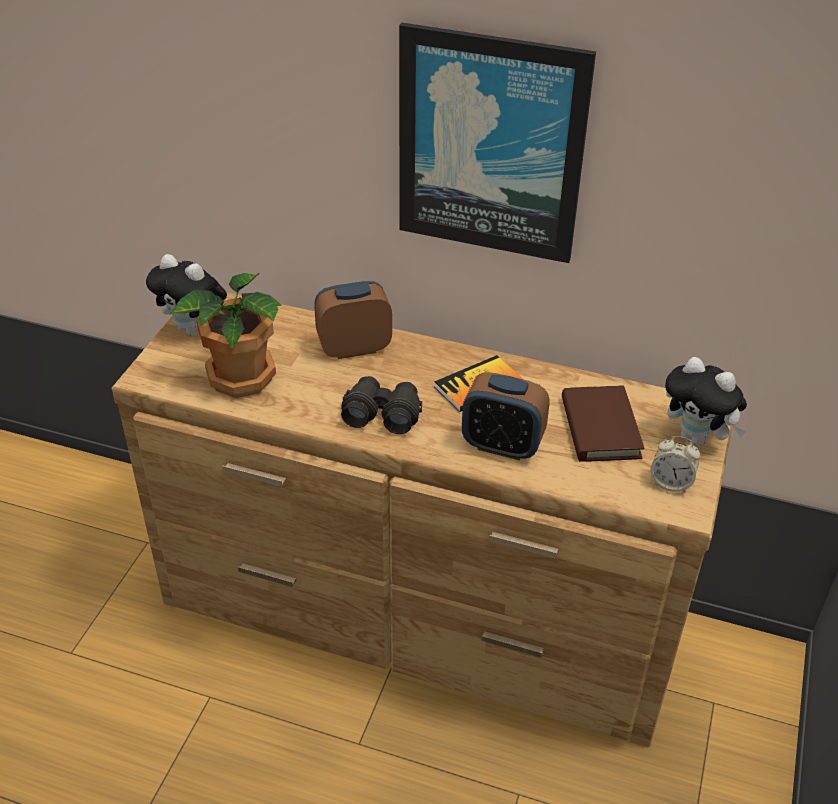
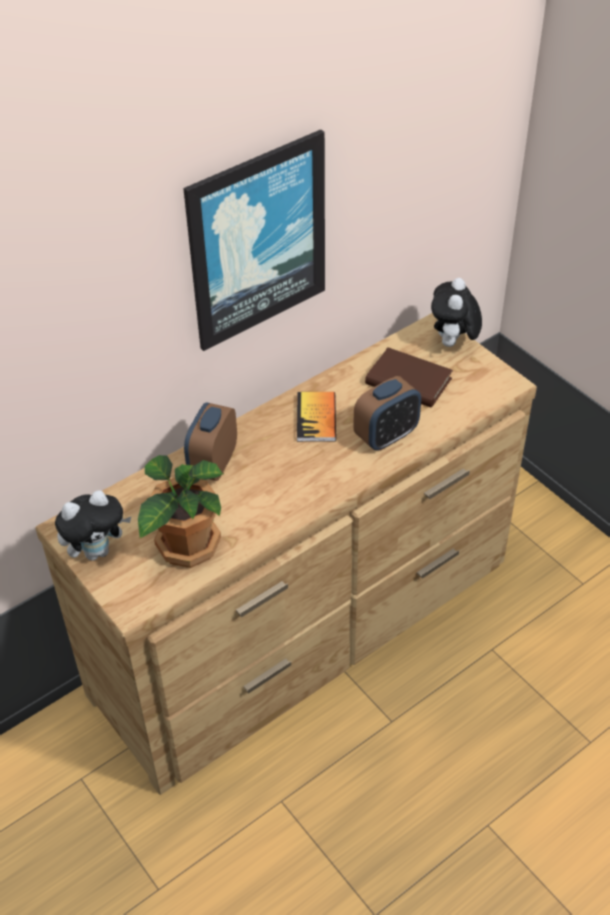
camera: 55 degrees left, 5 degrees up
(382, 413) = (301, 482): black binoculars -> none
(670, 483) = (482, 377): alarm clock -> none
(697, 438) = (453, 344): plush toy -> plush toy turned 120 degrees clockwise

